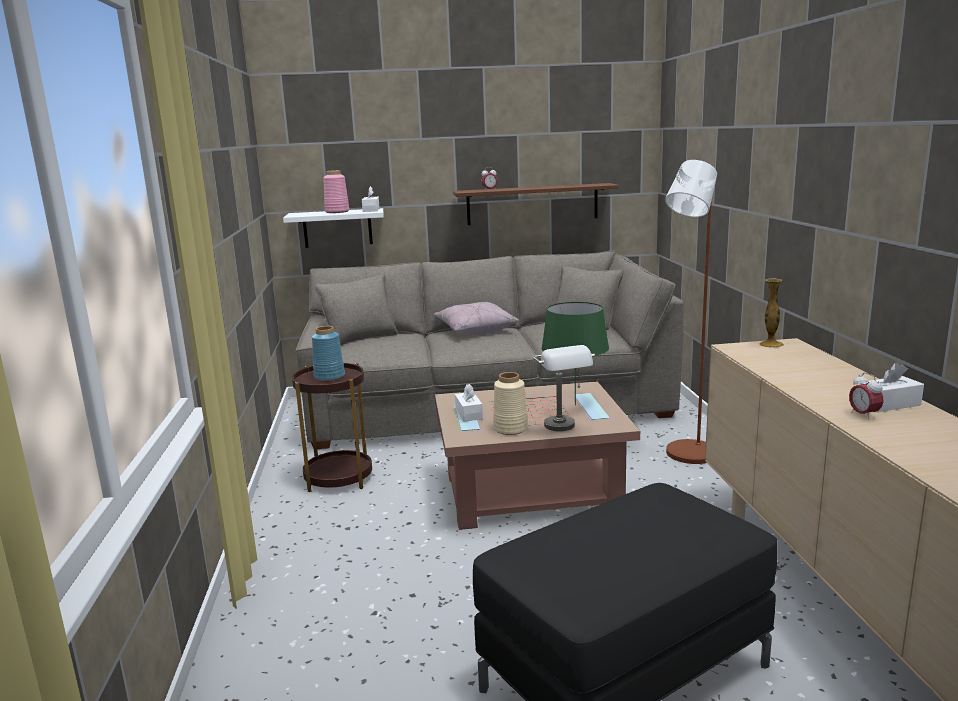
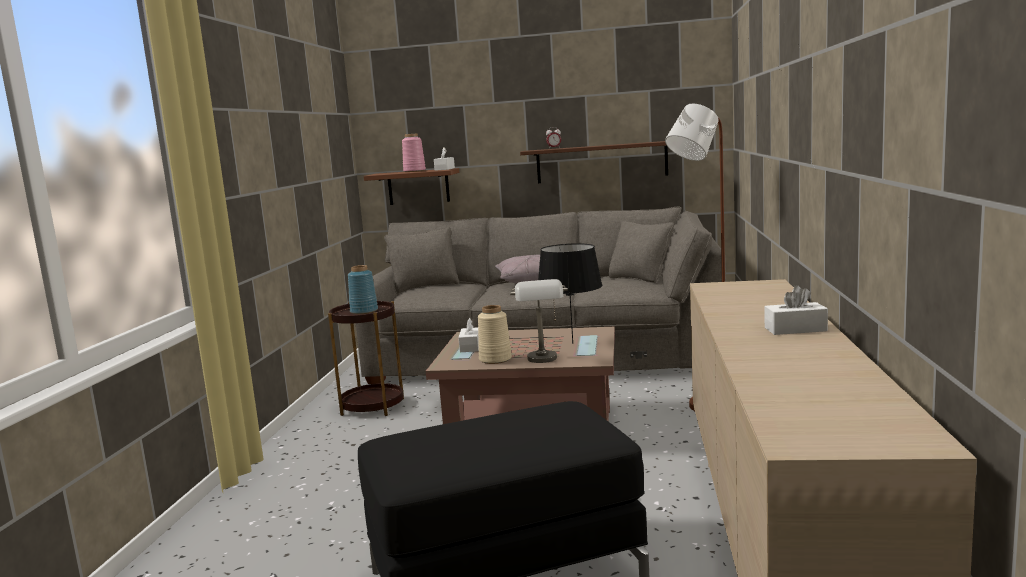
camera: 15 degrees right, 5 degrees down
(337, 228) = (418, 187): white shelf -> brown shelf
(575, 405) = (572, 343): green table lamp -> black table lamp
(771, 344) = (750, 283): vase -> none
(863, 415) = (755, 337): alarm clock -> none

